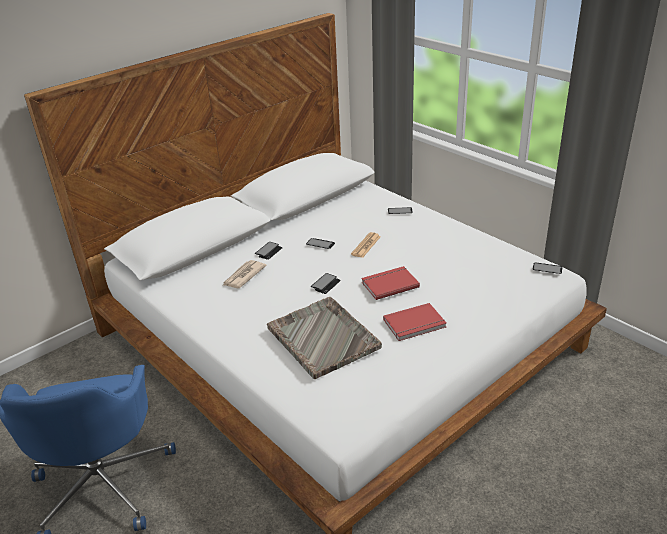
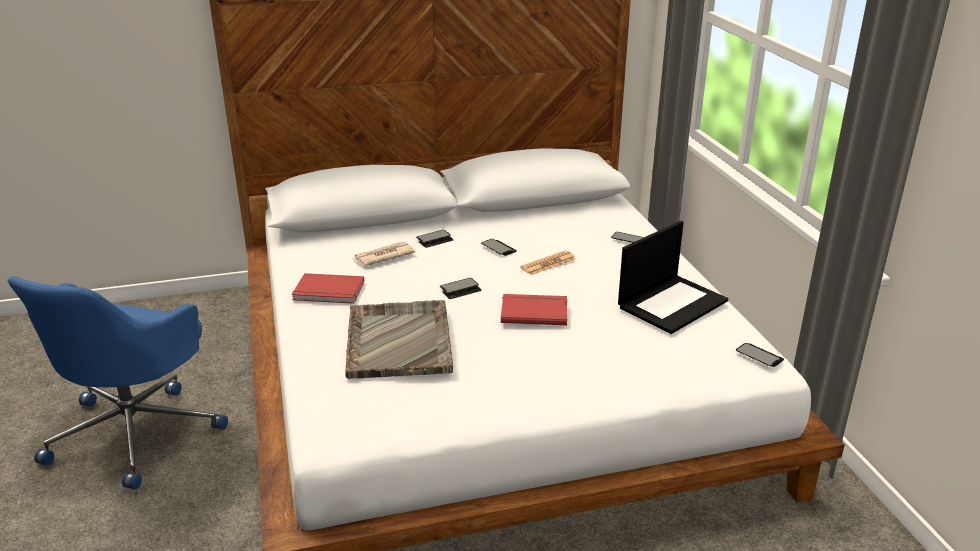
camera: 25 degrees right, 5 degrees down
(415, 324) = (521, 363): red book -> red book (328, 292)
(468, 249) = (672, 303): none -> laptop

